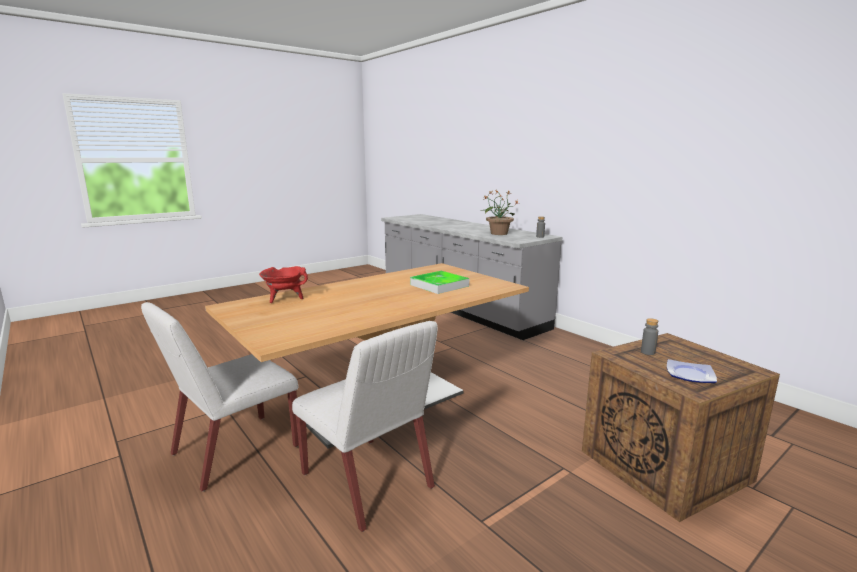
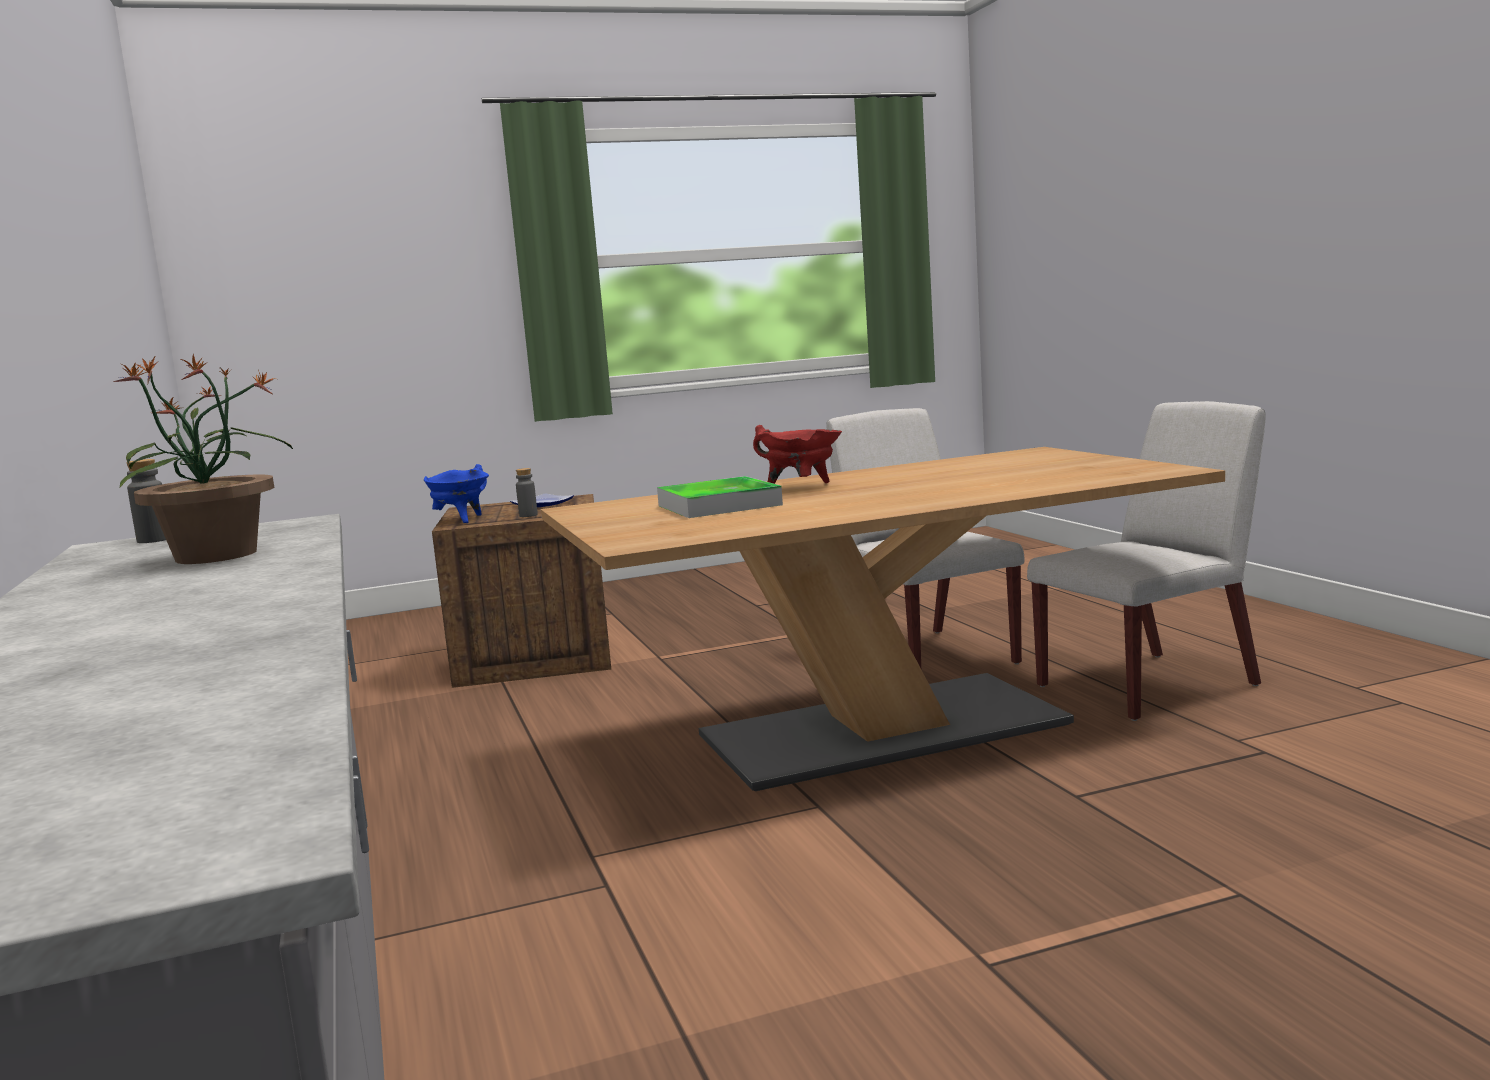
camera: 160 degrees left, 5 degrees down
(284, 299) = (1066, 480): red cooking pot -> red cooking pot (802, 488)
(687, 346) = (461, 520): none -> blue cooking pot

